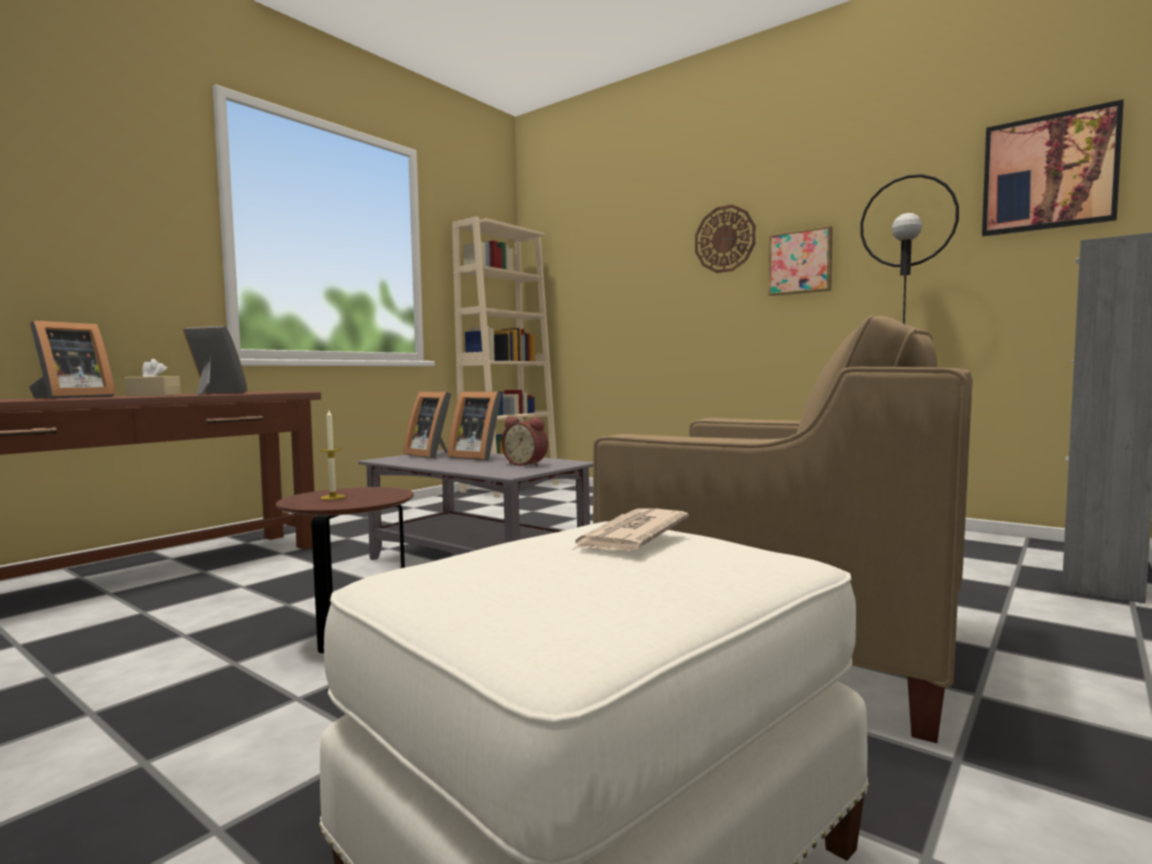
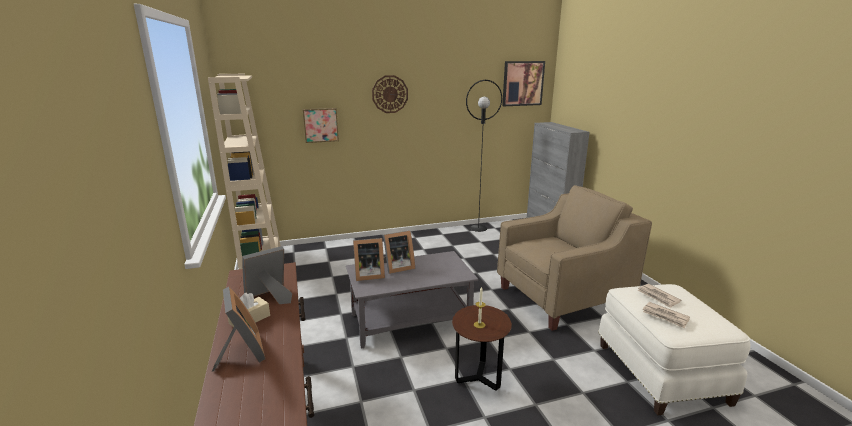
camera: 55 degrees left, 15 degrees up
(497, 551) = (665, 316): none -> newspaper
(526, 464) = (440, 264): alarm clock -> none
(800, 262) = (431, 110): picture -> picture (320, 125)

